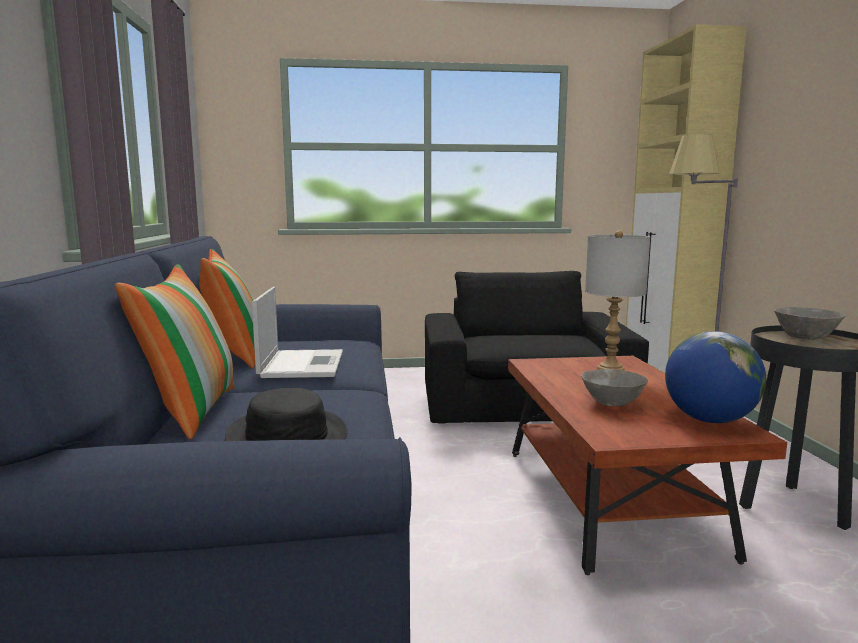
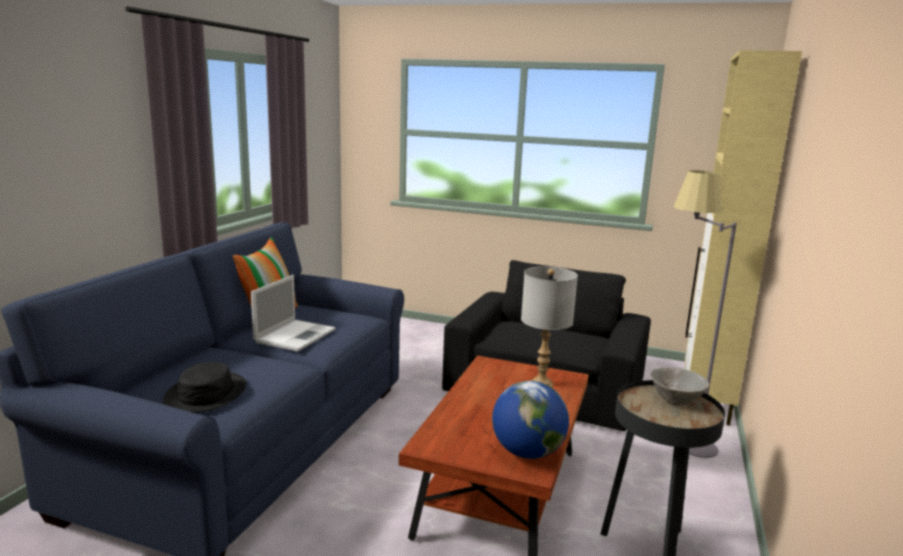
camera: 25 degrees right, 5 degrees up
(190, 411) = (186, 361): pillow -> none
(611, 403) = (480, 417): grey bowl -> none

